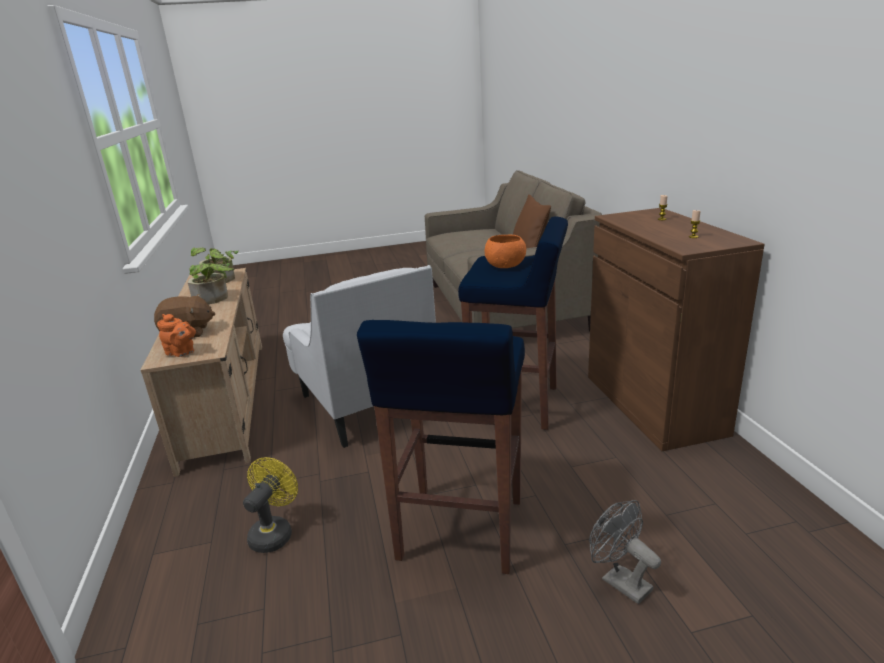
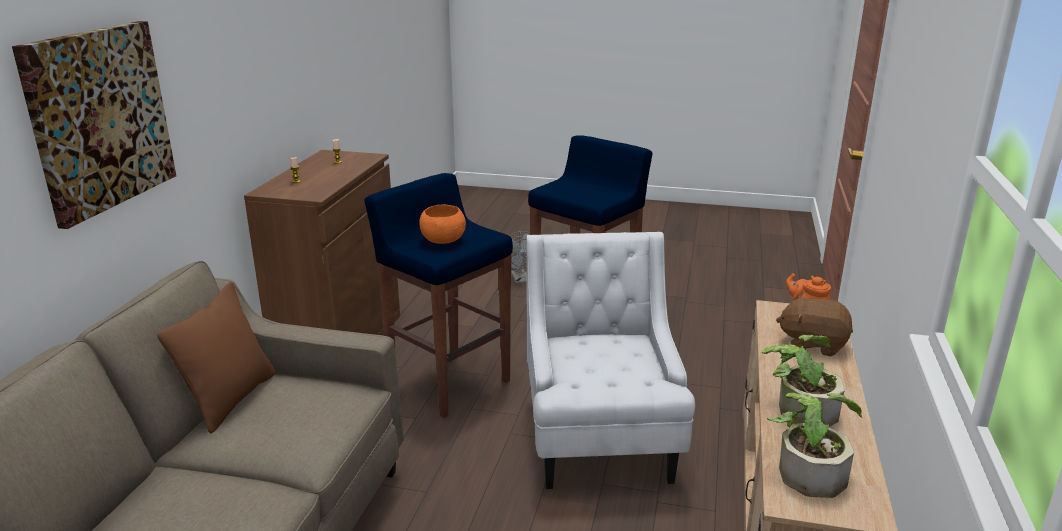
camera: 155 degrees left, 0 degrees up
(274, 532) = (717, 352): yellow fan -> none
(605, 97) = (99, 119): none -> picture

